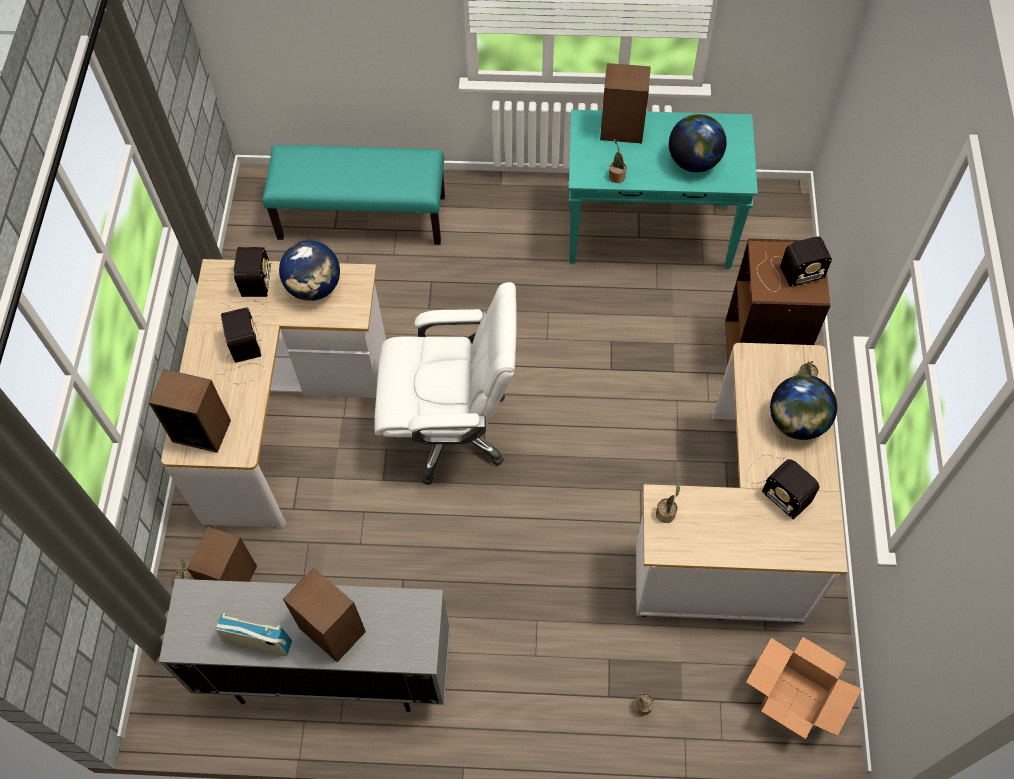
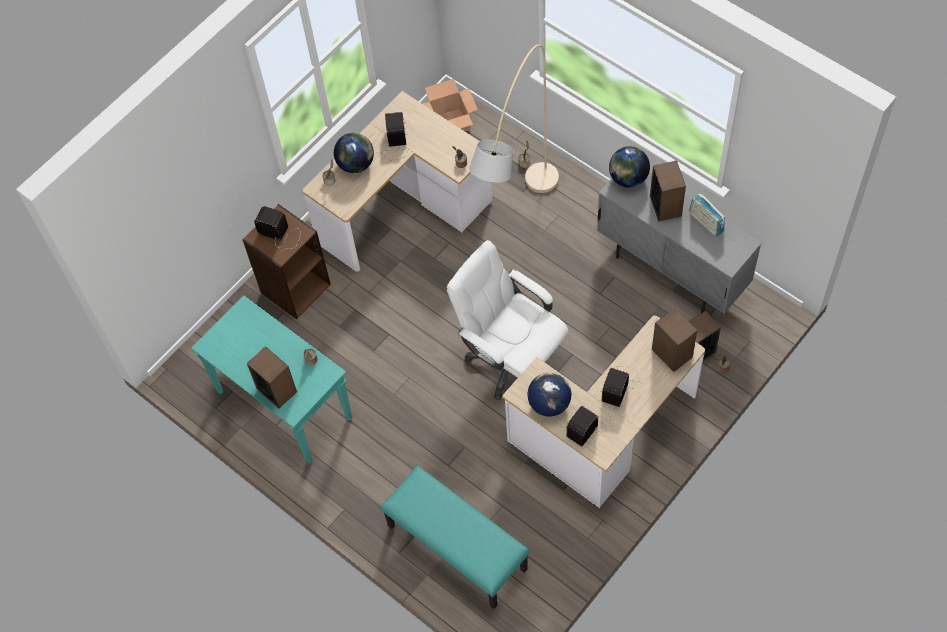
camera: 140 degrees left, 0 degrees up
(570, 599) = (518, 229): none -> beige floor lamp
(694, 161) = (257, 339): globe -> globe (628, 178)

